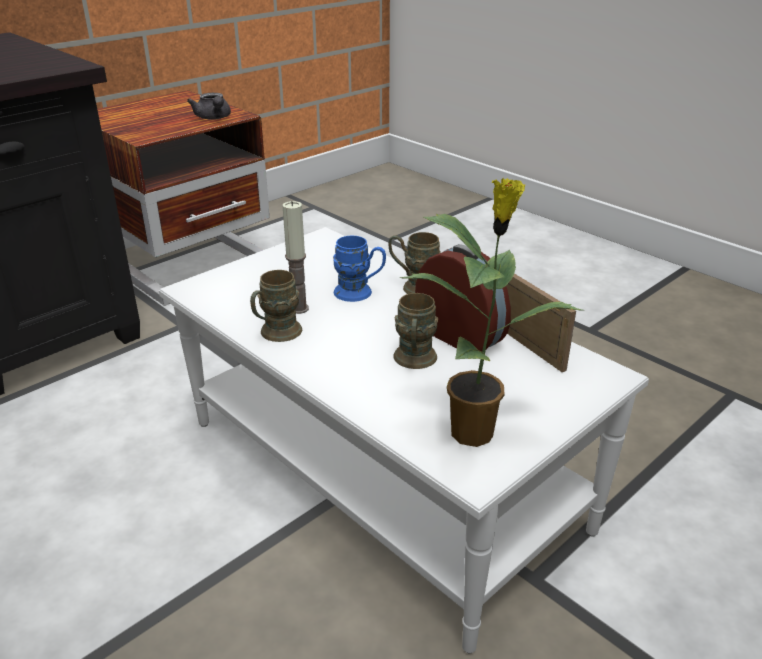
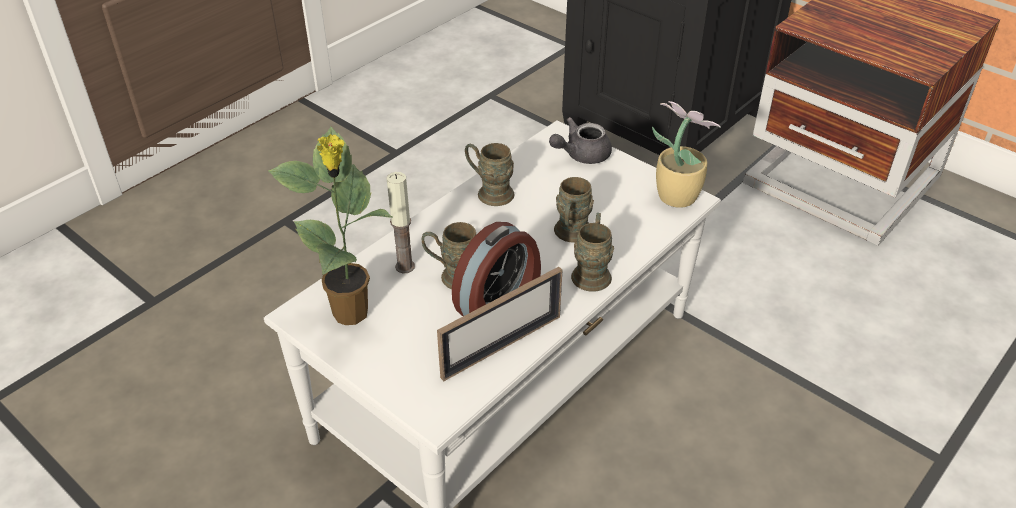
camera: 85 degrees right, 10 degrees up
(213, 118) = (898, 54): grey teapot -> grey teapot (581, 155)
(299, 308) = (534, 200): candle -> candle (405, 266)
(316, 242) = (675, 195): none -> potted plant
(359, 293) = (571, 234): blue mug -> brown mug

